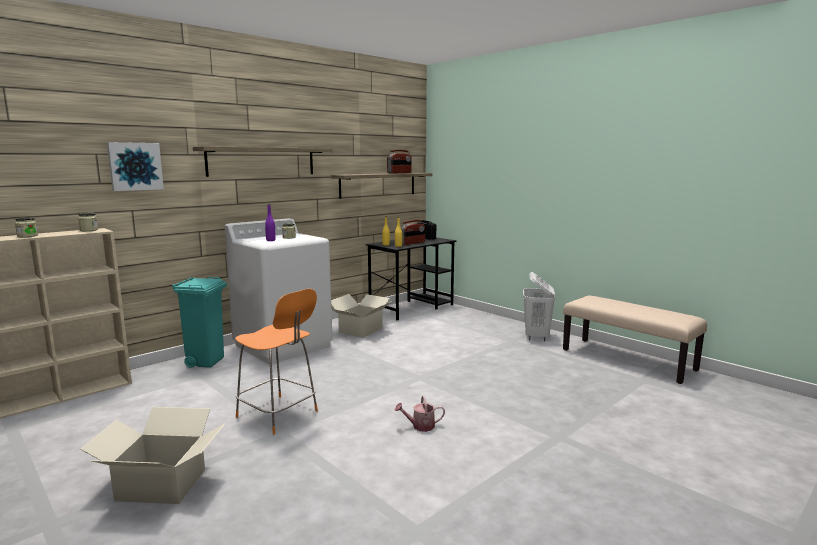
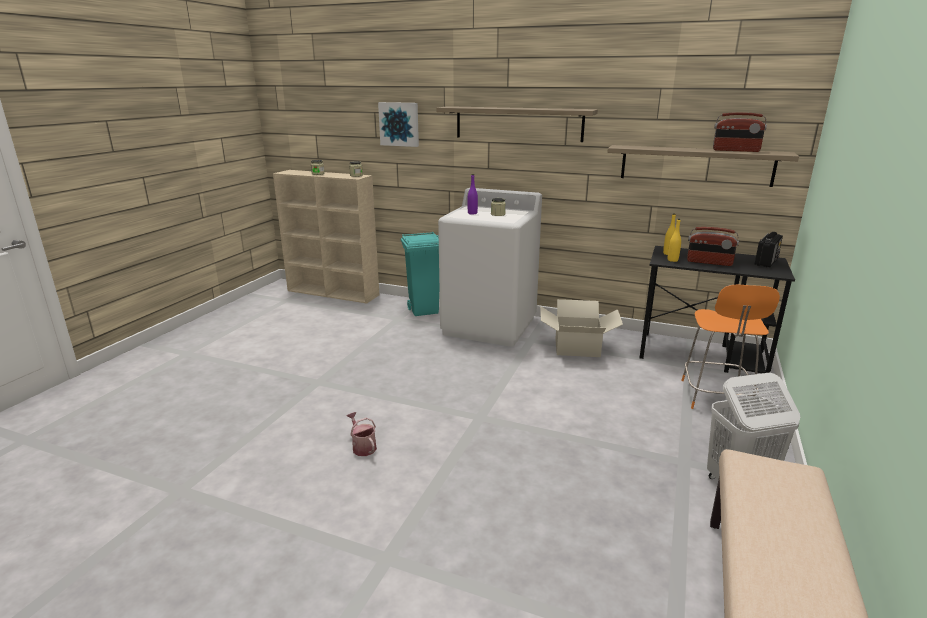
camera: 65 degrees right, 10 degrees up
(162, 484) = (233, 366): cardboard box -> none
(279, 415) = (347, 371): orange stool -> orange stool (716, 398)

